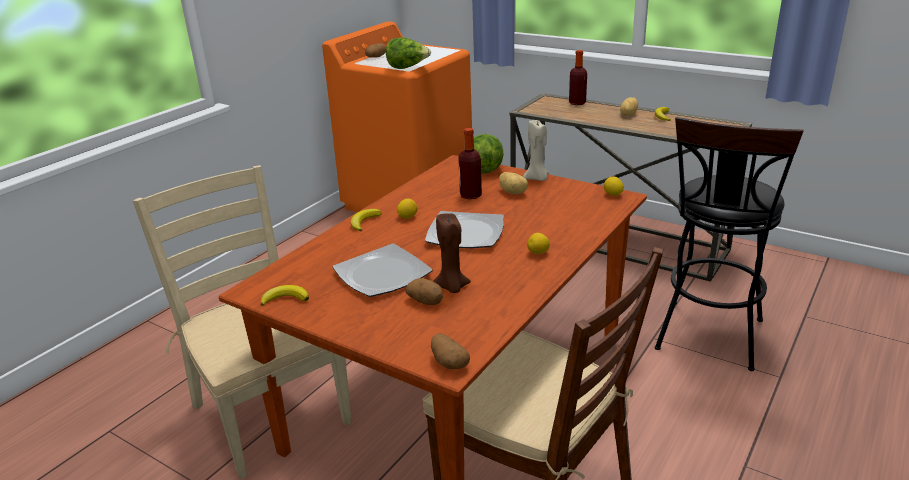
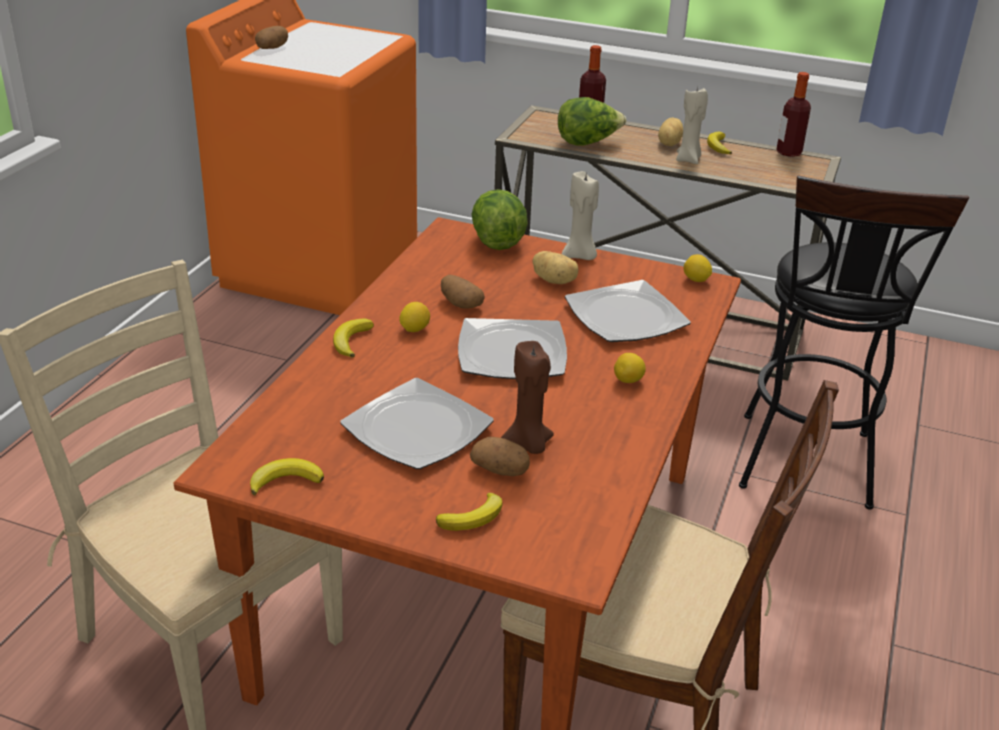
camera: 15 degrees left, 5 degrees up
(395, 328) = (473, 517): none -> banana
(407, 68) = (333, 70): lettuce -> lettuce (587, 143)
(448, 362) = (571, 565): potato -> potato (460, 304)
(470, 195) = (494, 288): bottle -> bottle (789, 152)
(553, 214) = (626, 316): none -> plate
(638, 124) = (688, 159): none -> beige candle

